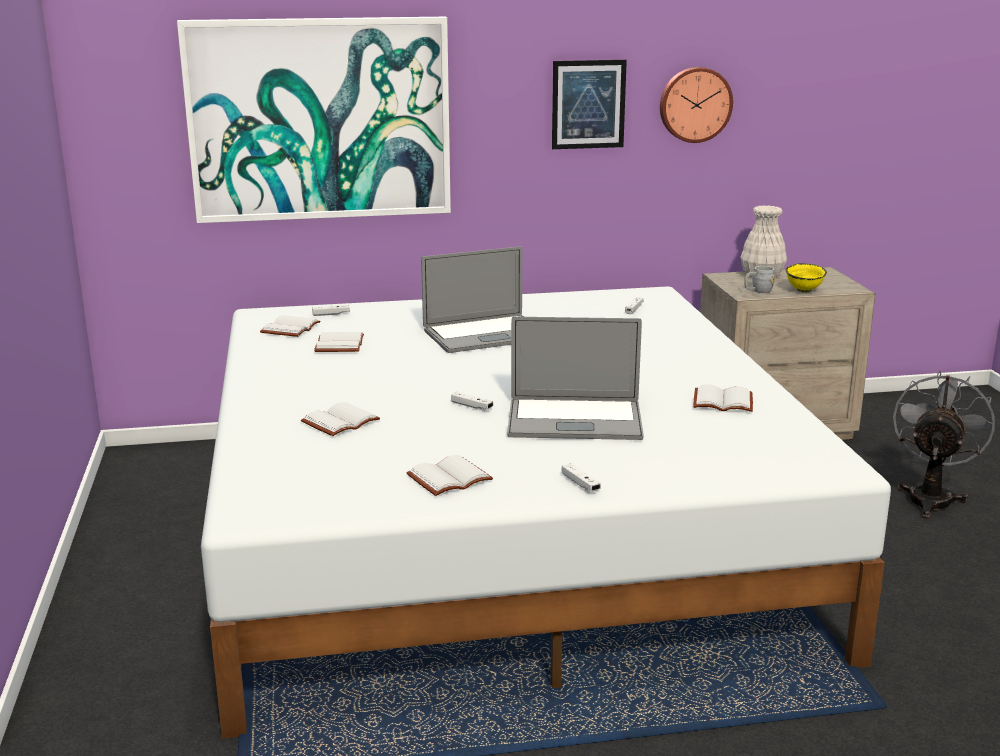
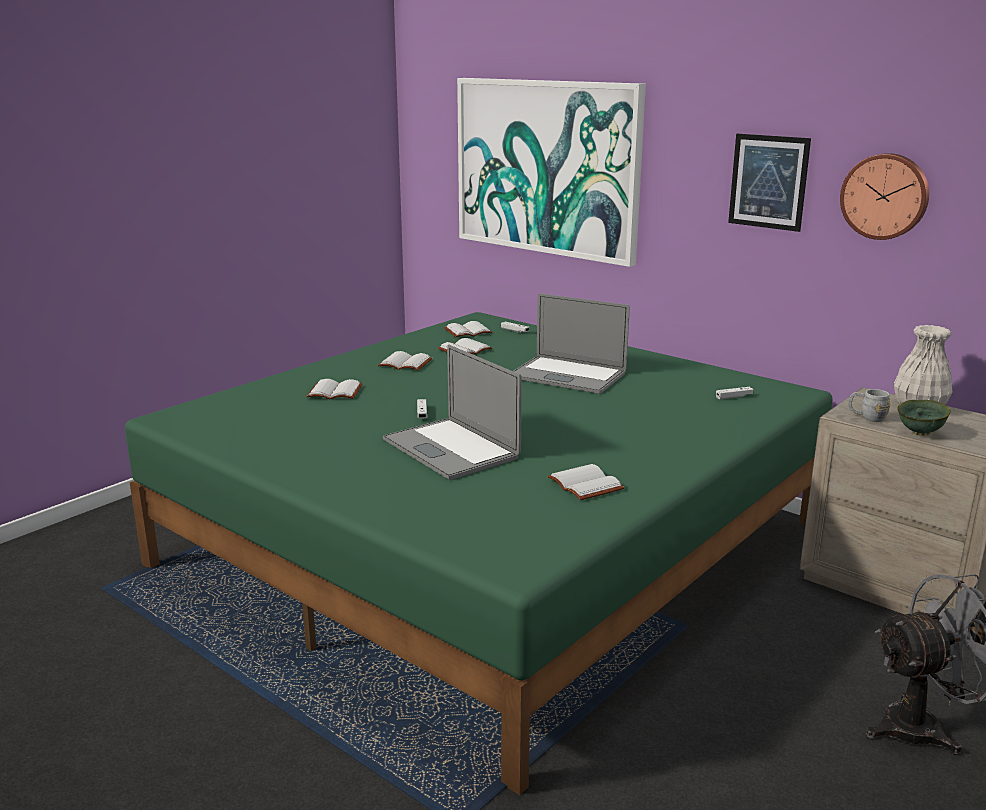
camera: 50 degrees right, 0 degrees up
(449, 479) = (286, 446): white book -> white book (404, 364)
(501, 532) = (493, 544): white bed -> green bed
(580, 484) = (334, 484): white game controller -> none
(805, 291) = (921, 433): yellow bowl -> green bowl

